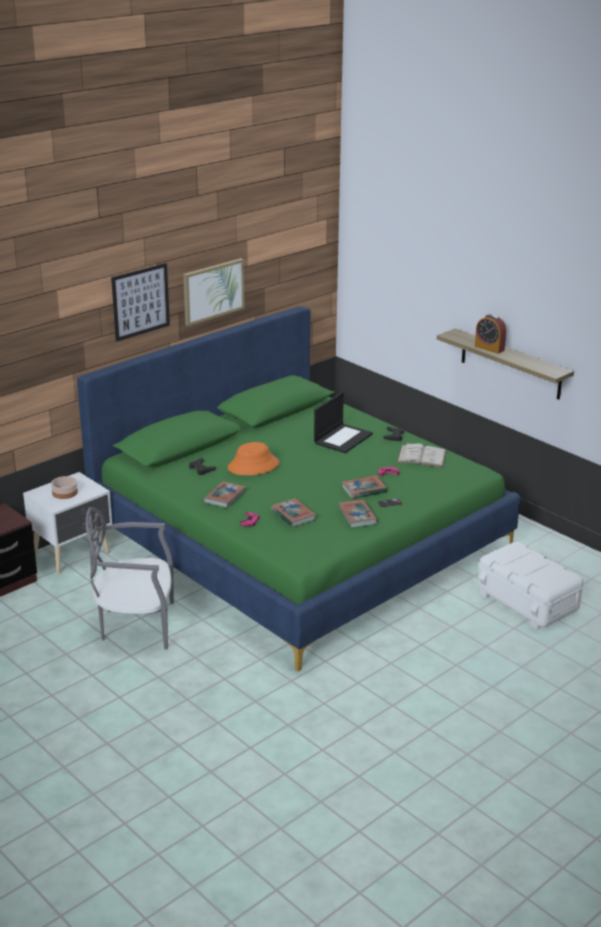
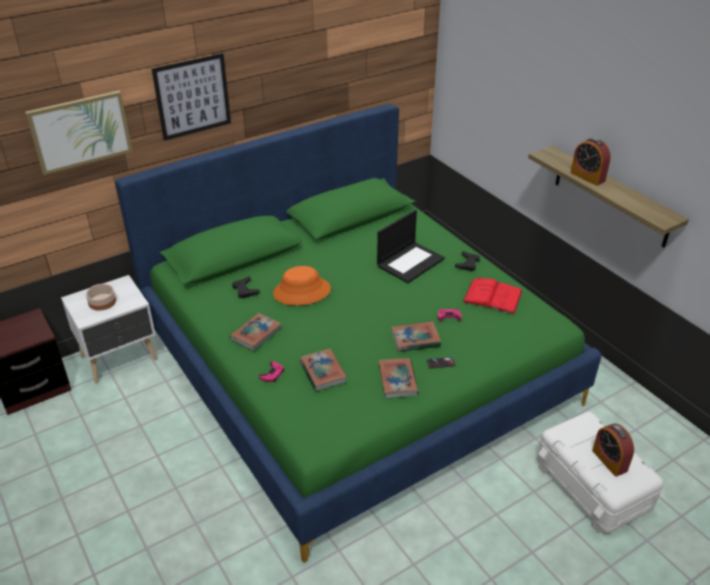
camera: 10 degrees right, 10 degrees up
(136, 625) = (149, 465): grey chair -> none
(213, 291) = (284, 85): picture -> picture (80, 131)
(421, 456) = (492, 296): white book -> red book
(538, 569) = (609, 460): none -> alarm clock

